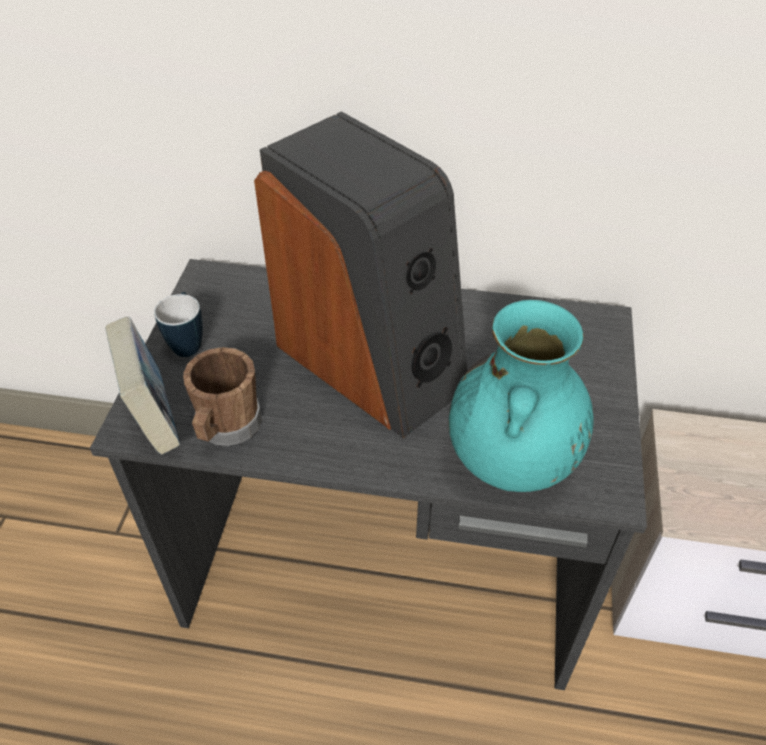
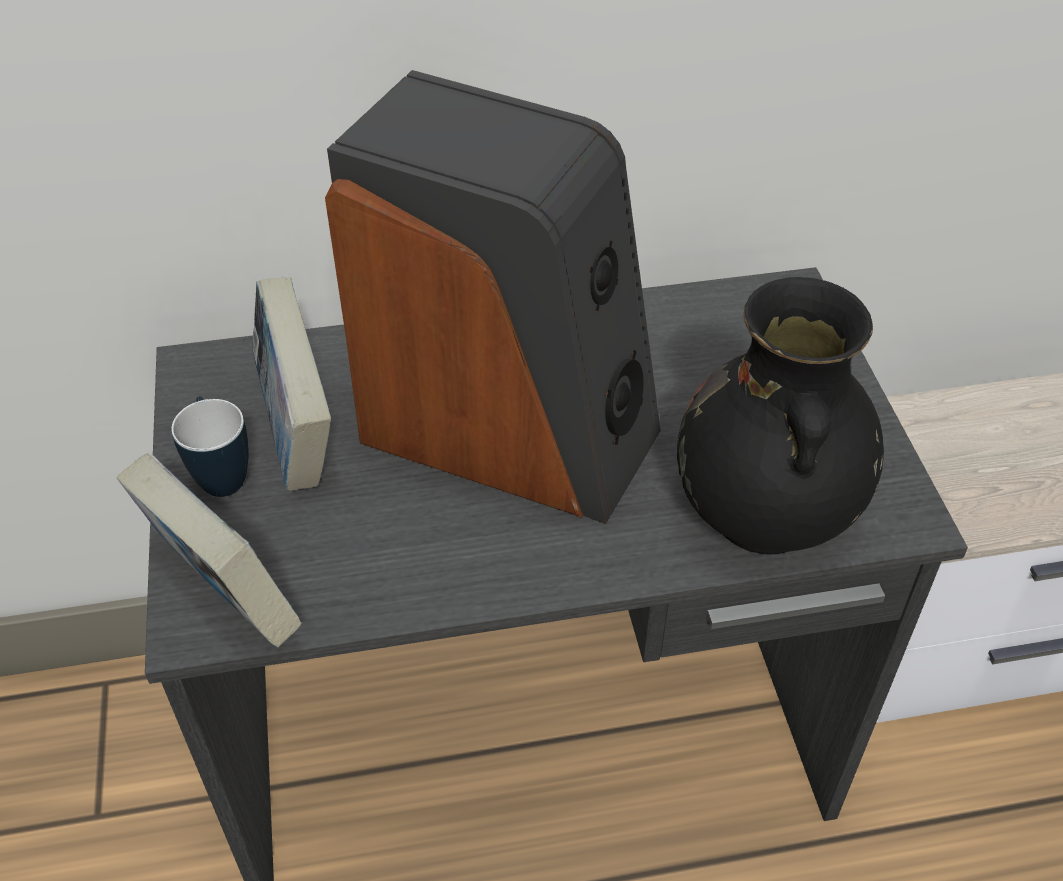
camera: 20 degrees left, 0 degrees up
(226, 427) = (344, 581): brown mug -> none
(243, 331) = (298, 435): none -> book
(511, 464) = (765, 517): turquoise vase -> black vase

